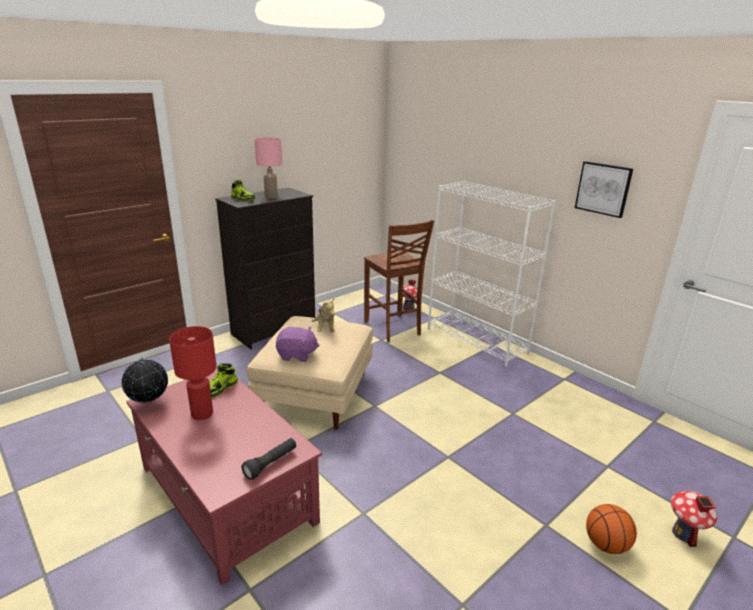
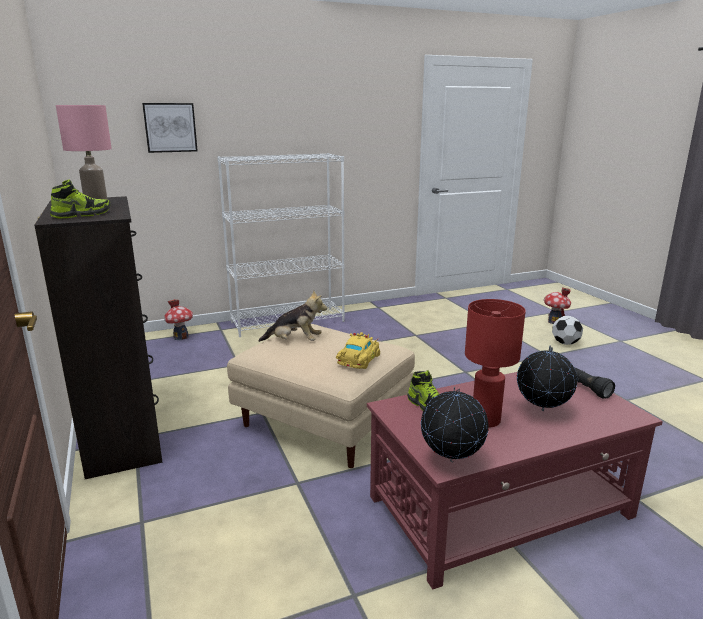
camera: 70 degrees left, 5 degrees down
(219, 440) = (542, 411): none -> globe
(297, 355) = (357, 360): purple plush toy -> yellow toy car
(393, 329) = (219, 354): brown chair -> none
(603, 189) = (363, 134): picture -> picture (170, 127)
(606, 545) = (565, 343): basketball -> football

